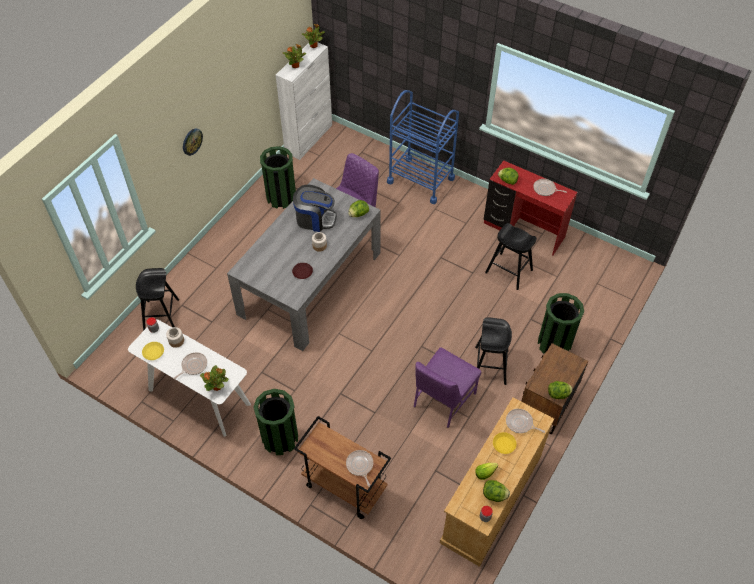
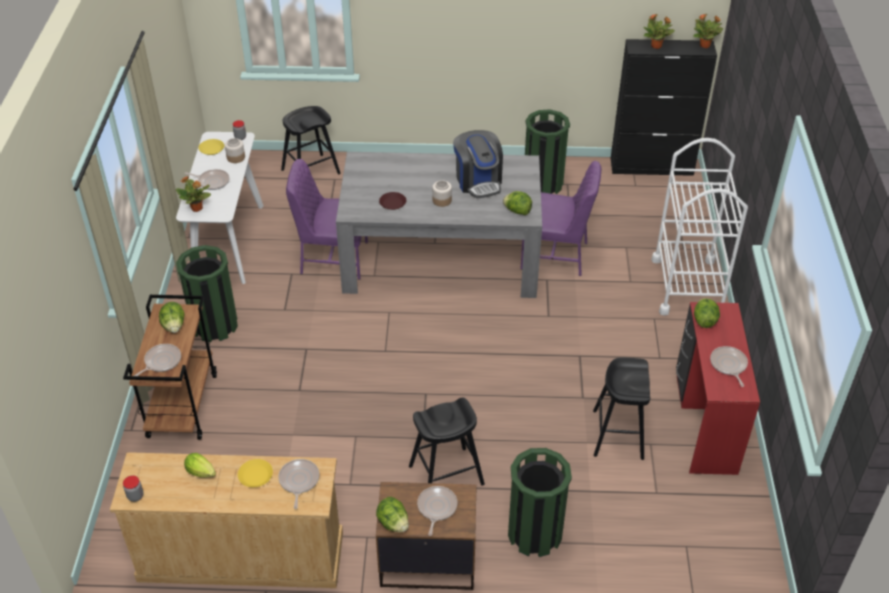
camera: 60 degrees right, 10 degrees down
(192, 141) = (454, 20): wall clock -> none
(309, 138) = (652, 167): white cabinet -> black cabinet
(420, 180) = (687, 286): blue cart -> white cart
(443, 400) = (359, 447): purple chair -> purple chair (332, 258)
(494, 495) = (173, 494): lettuce -> lettuce (174, 326)
(558, 369) = (436, 508): none -> frying pan

